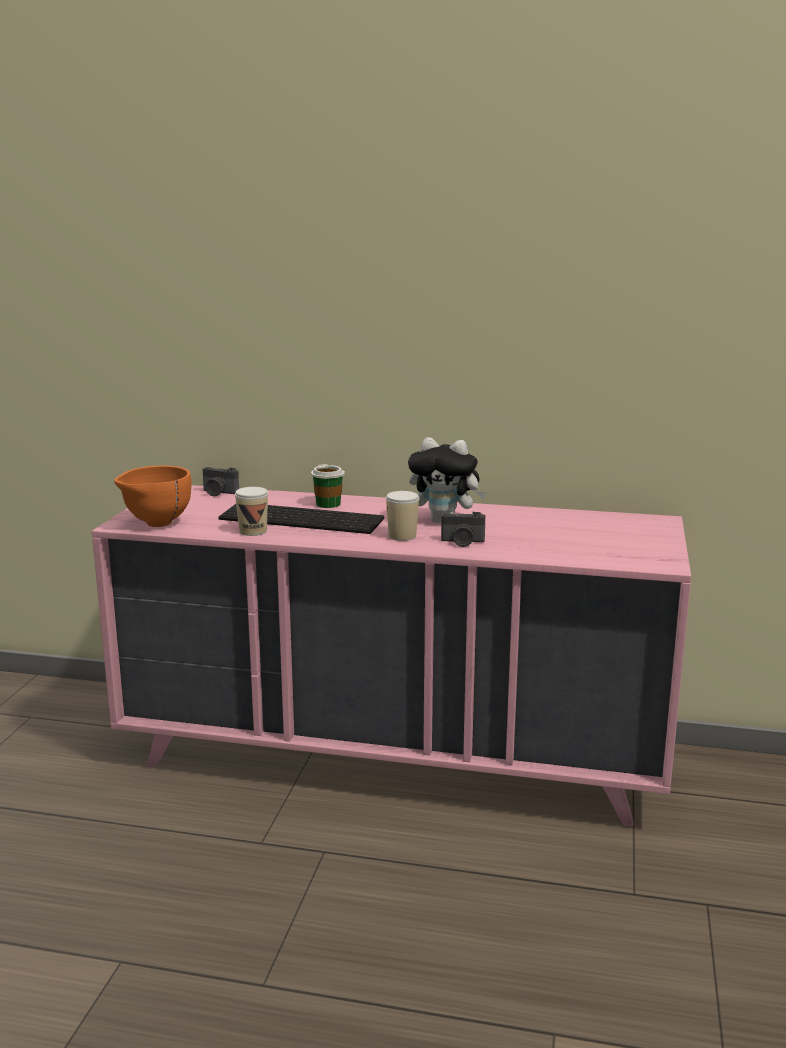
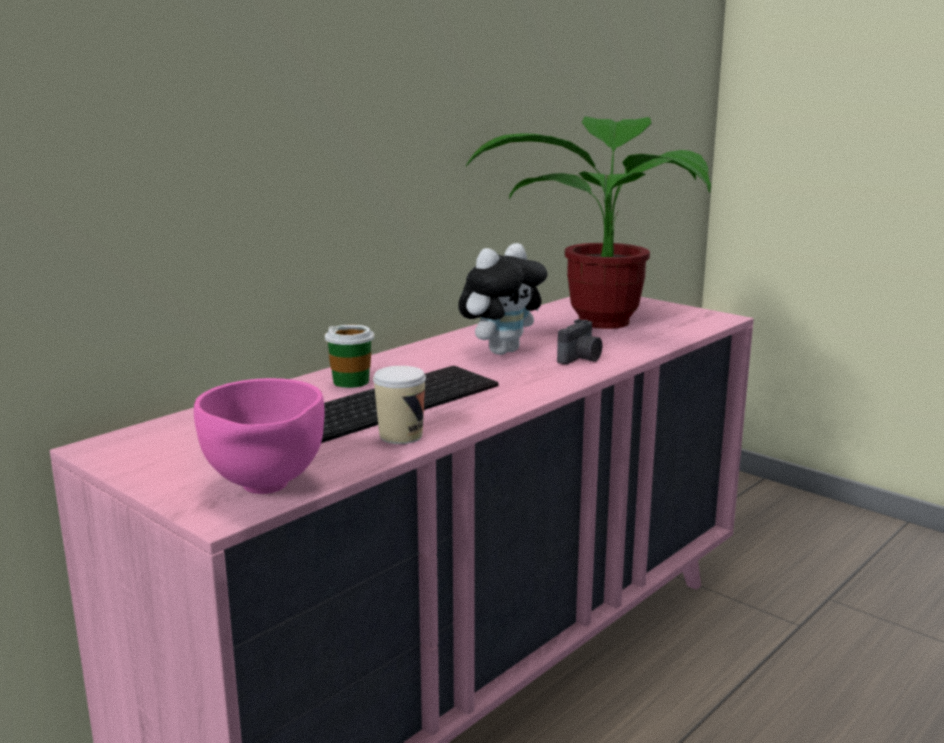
camera: 60 degrees left, 0 degrees up
(155, 524) = (266, 488): orange bowl -> pink bowl
(218, 493) = (183, 425): camera -> none
(402, 536) = (527, 375): cup -> none
(581, 531) = (601, 319): none -> potted plant

